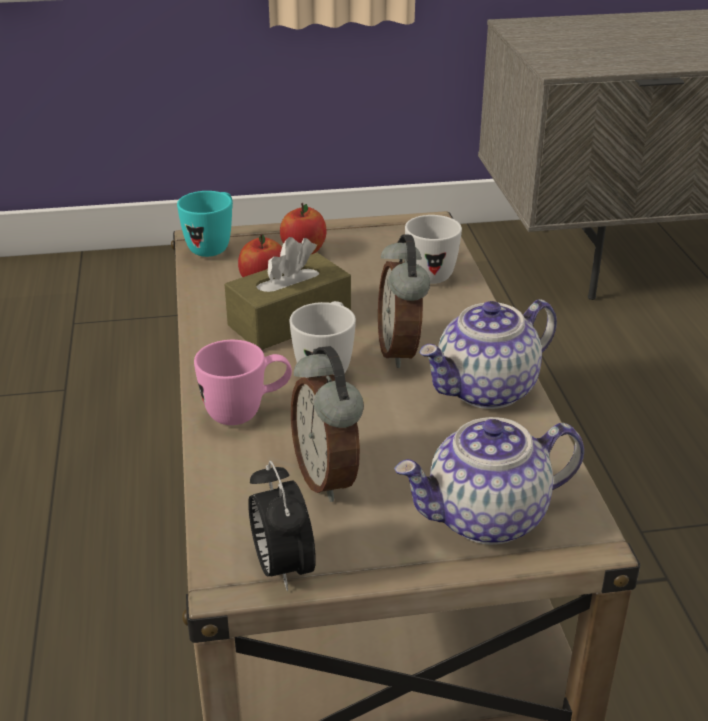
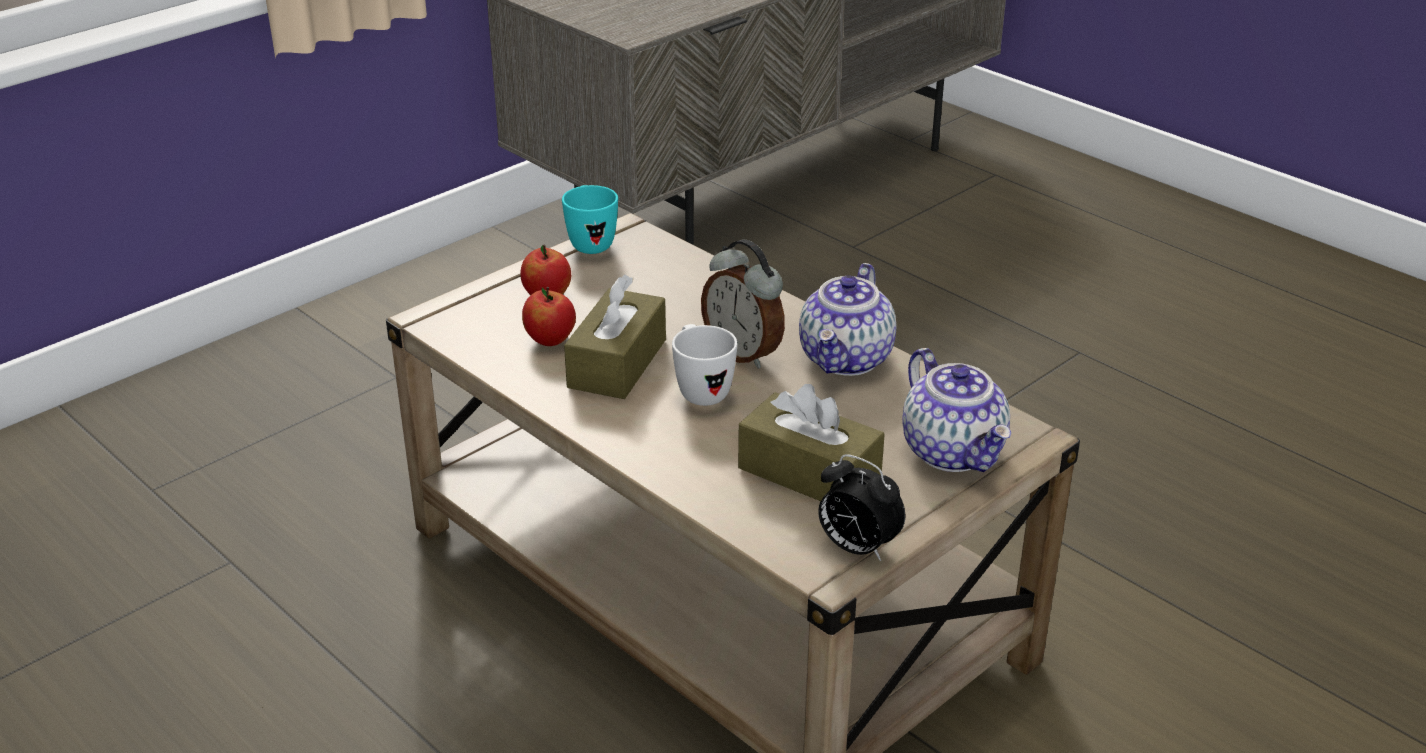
camera: 35 degrees left, 0 degrees up
(213, 246) = (452, 320): turquoise mug -> turquoise mug (590, 242)
(246, 412) = (682, 452): pink mug -> none
(328, 477) = (809, 473): alarm clock -> brown tissue box
(430, 272) = (685, 276): white mug -> none
(486, 518) = (954, 452): teapot -> teapot turned 60 degrees counterclockwise

